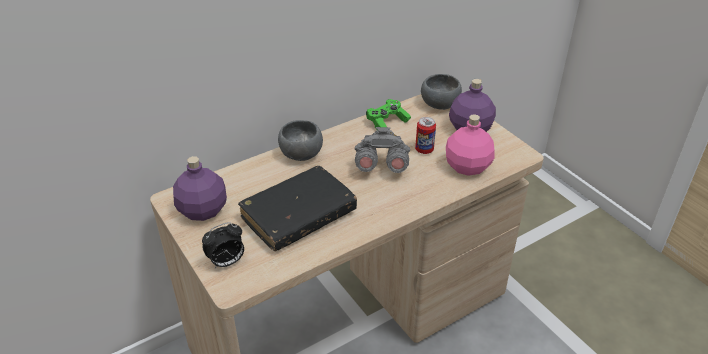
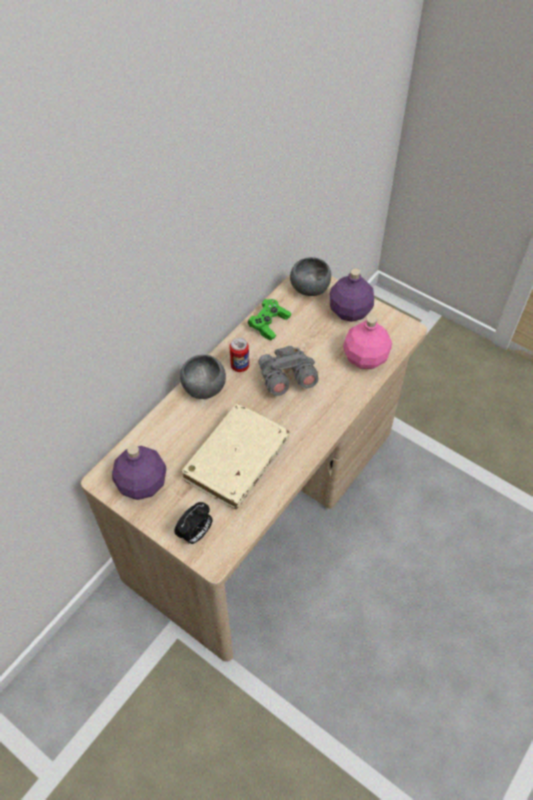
camera: 20 degrees left, 15 degrees up
(298, 216) = (237, 461): black book -> beige book
(424, 150) = (318, 349): can -> can (240, 366)

